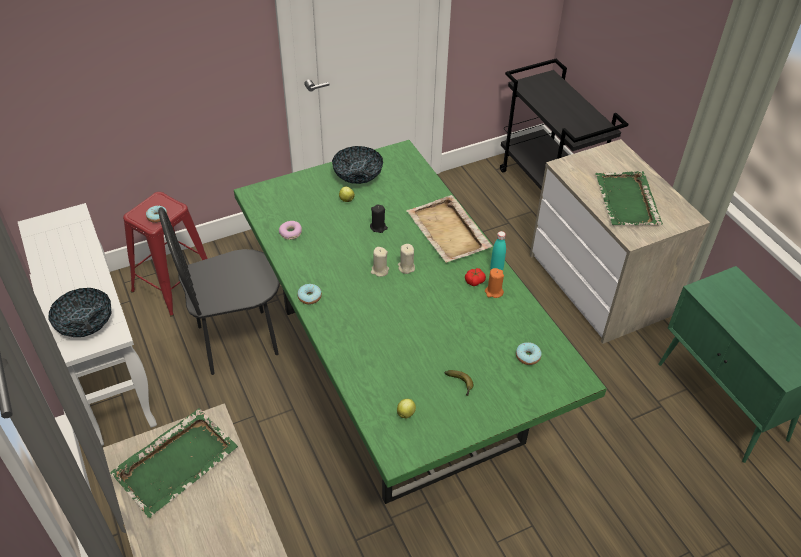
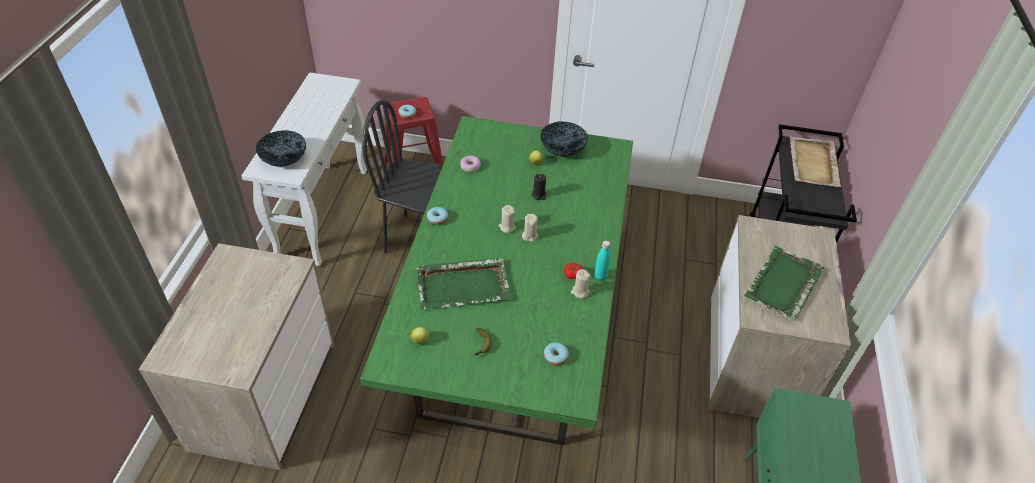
camera: 35 degrees right, 0 degrees up
(177, 462) = (249, 279): green tray -> green tray (464, 285)
(448, 232) = (591, 226): beige tray -> beige tray (813, 164)
(493, 292) = (580, 292): orange candle -> beige candle

